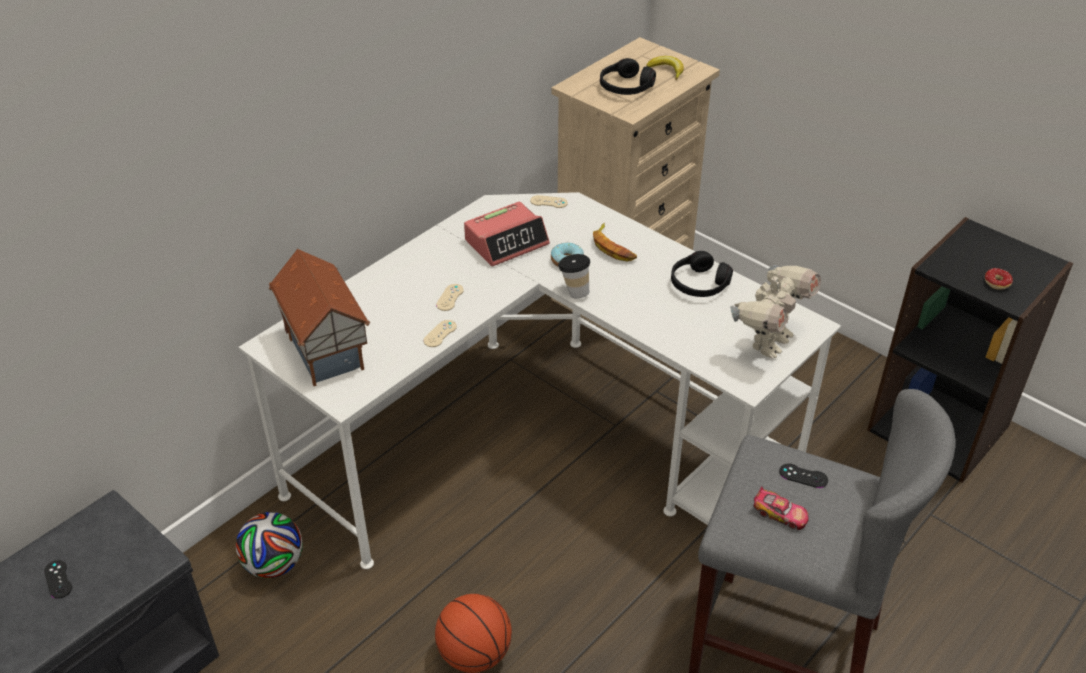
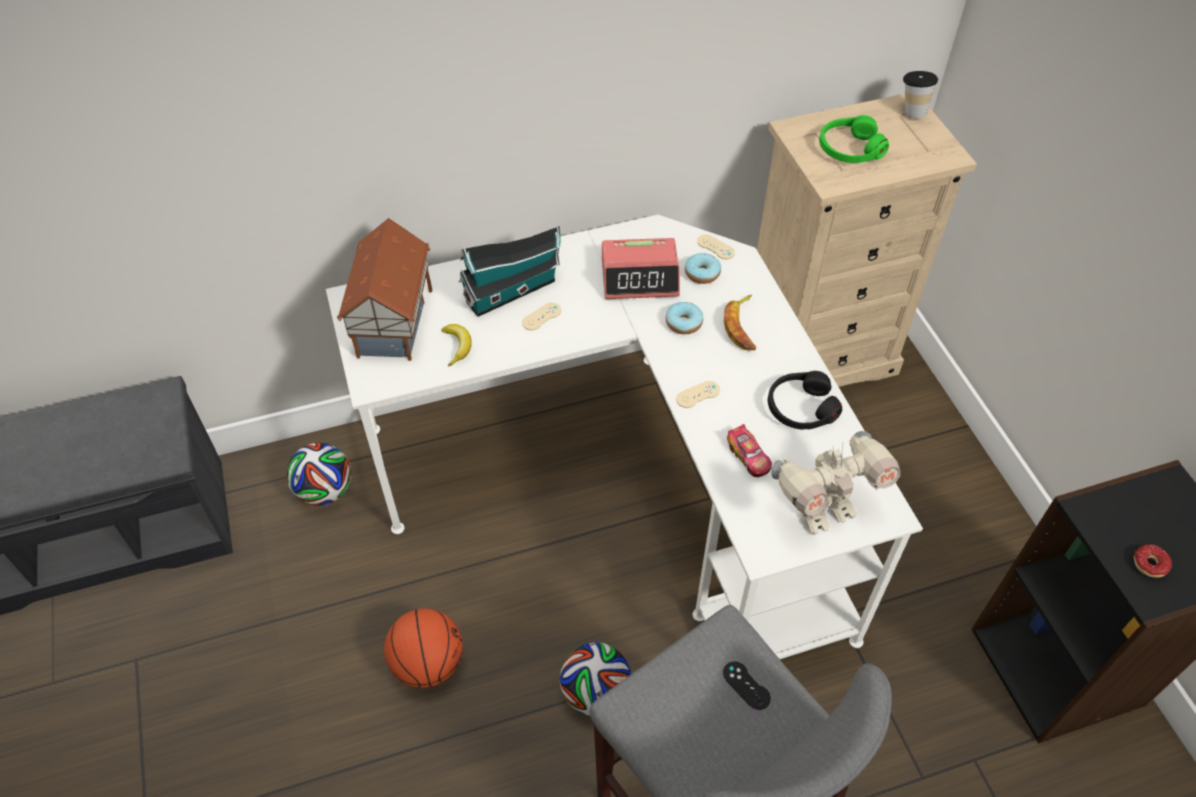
camera: 30 degrees right, 10 degrees up
(58, 579) = (88, 439): black game controller -> none
(410, 287) = (514, 290): none -> toy house
(440, 334) = (504, 352): beige game controller -> beige game controller (698, 394)
(553, 223) = (702, 273): none -> donut
(574, 292) = (664, 361): cup -> cup (912, 111)
(625, 87) = (849, 149): black headphones -> green headphones
(631, 606) = (595, 693): none -> football
(667, 71) = (913, 144): banana -> banana (457, 346)
(780, 514) = (688, 717): toy car -> toy car (749, 456)

